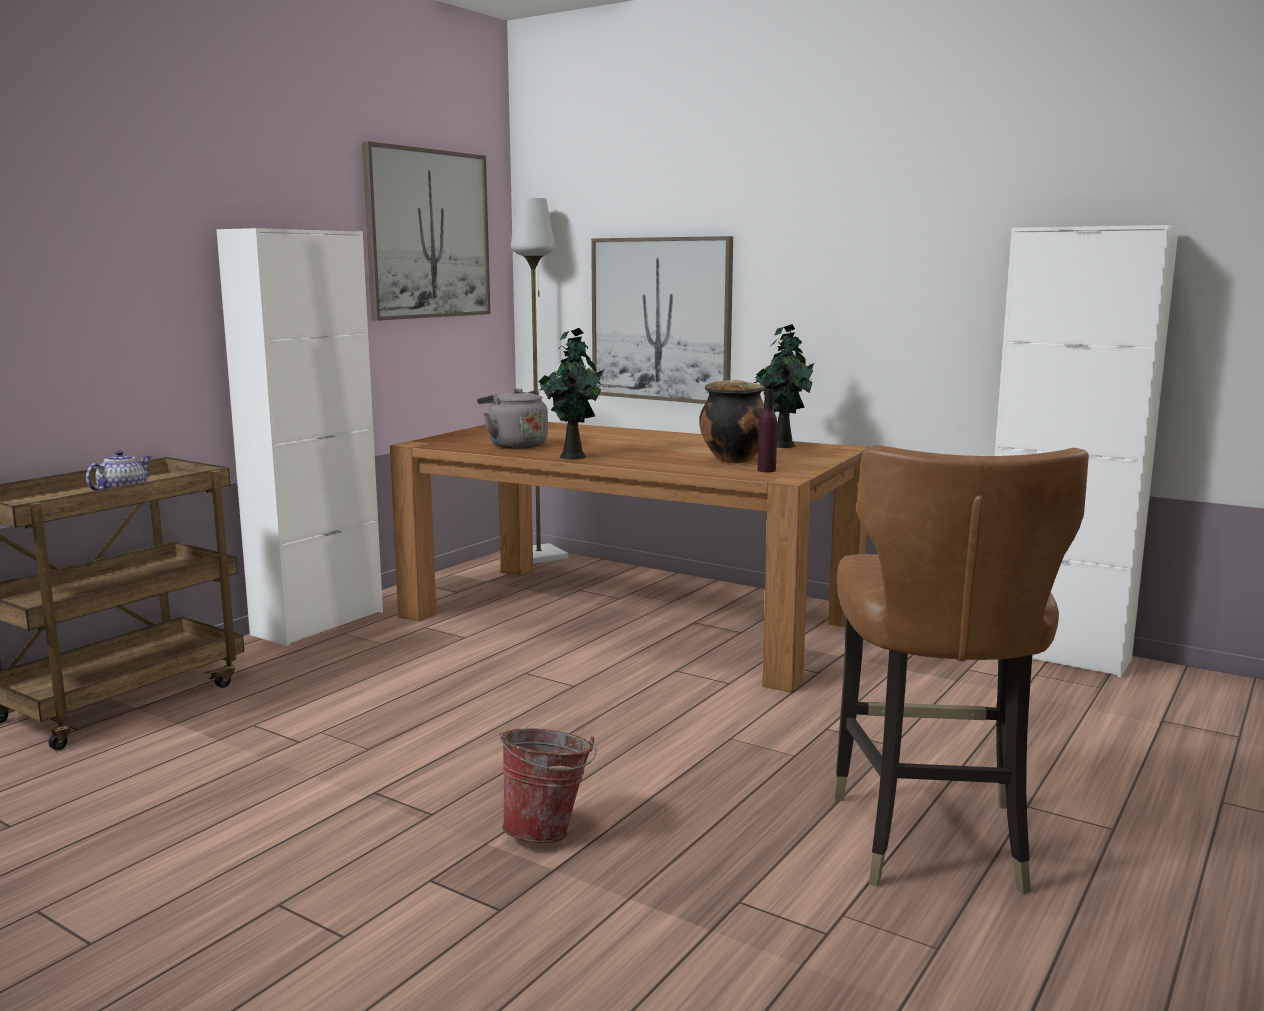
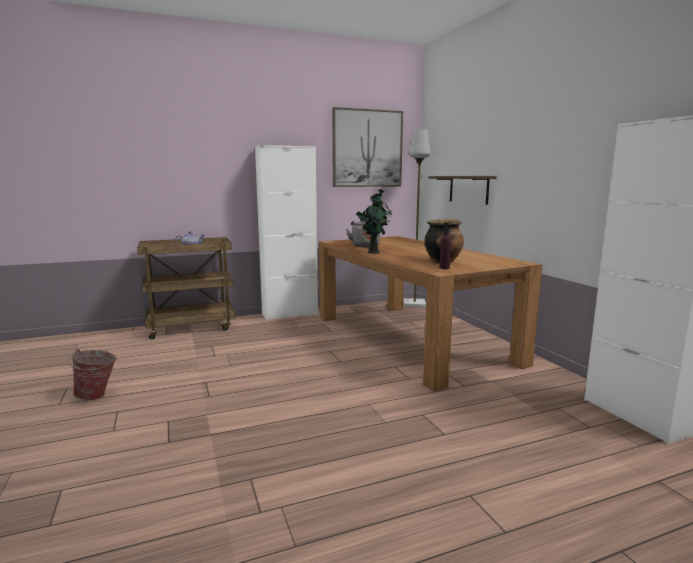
camera: 35 degrees right, 0 degrees up
(548, 831) = (233, 418): bucket -> bucket (97, 396)
(661, 319) = (468, 189): picture -> shelf
(782, 445) = (491, 258): potted plant -> none
(931, 838) = (385, 489): brown chair -> none

